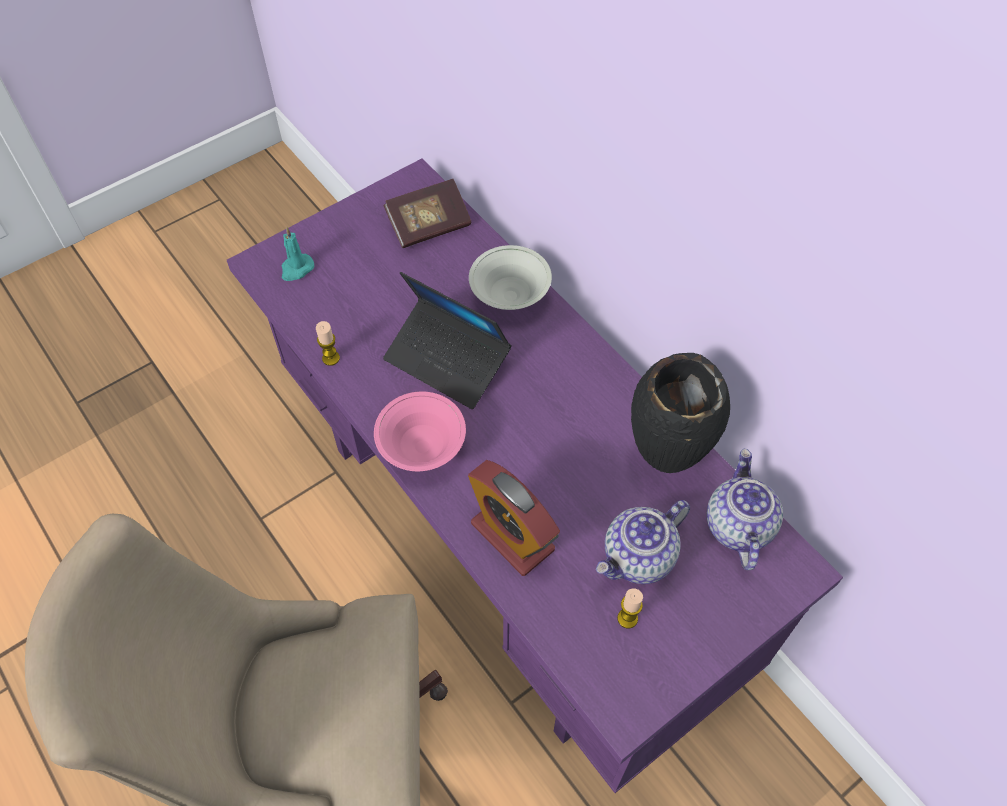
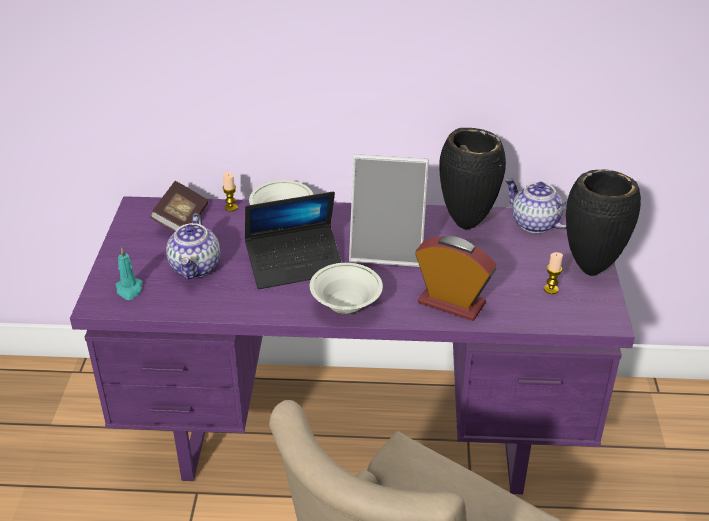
camera: 50 degrees left, 20 degrees down
(331, 358) = (225, 310): candle -> candle (231, 207)
(422, 447) = (346, 306): pink bowl -> white bowl
(512, 536) = (451, 303): alarm clock -> alarm clock turned 150 degrees counterclockwise
(548, 419) = (388, 249): none -> picture frame
(639, 558) = (517, 266): teapot -> teapot (196, 267)
(706, 638) = (590, 269): none -> black vase

